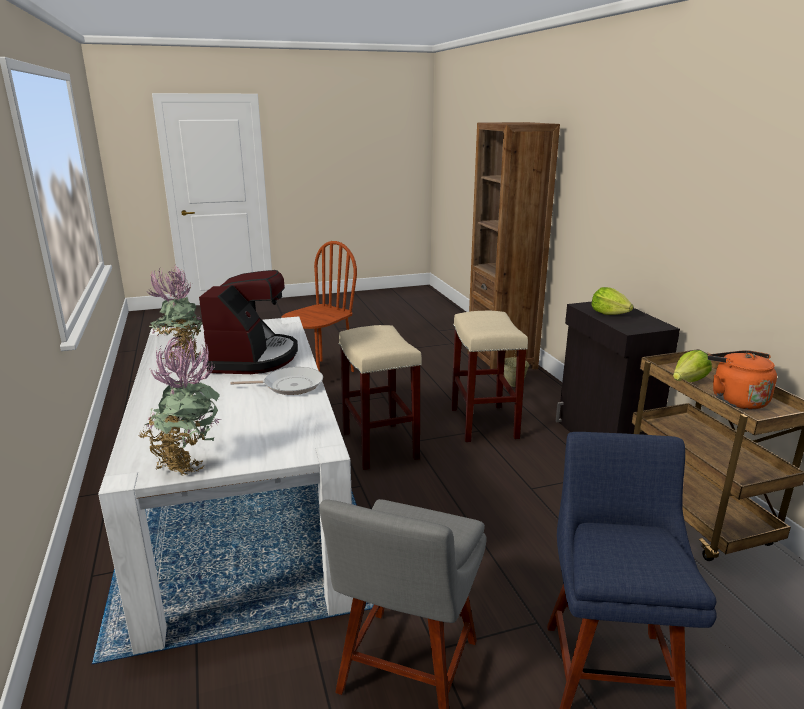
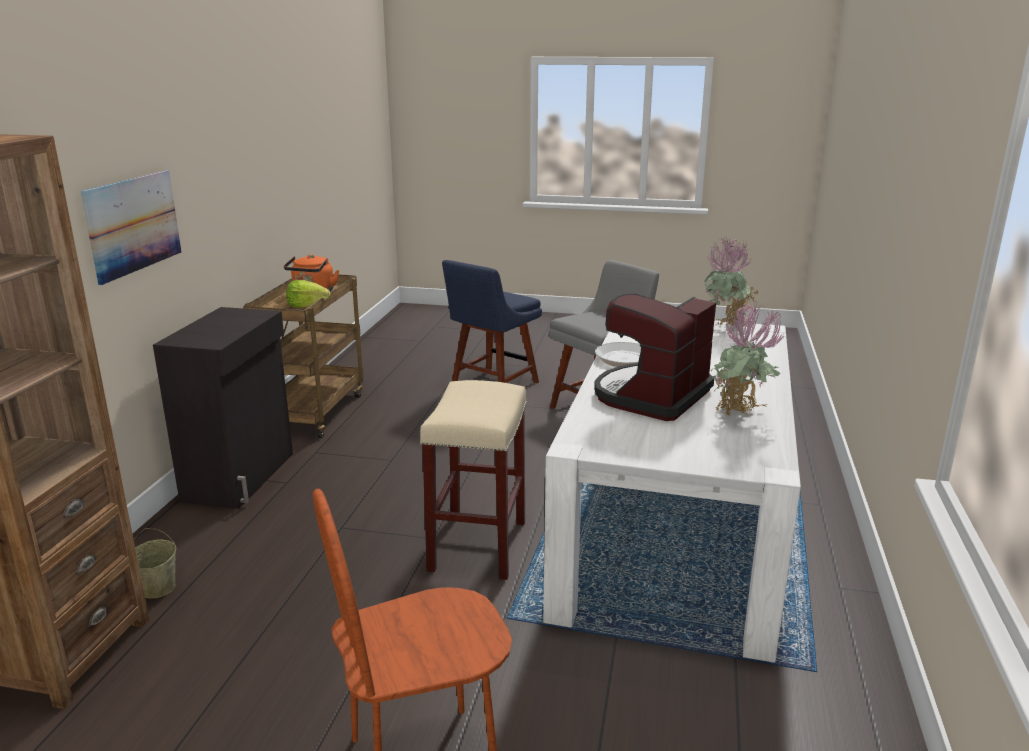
camera: 150 degrees left, 0 degrees up
(484, 423) = (319, 534): beige stool -> none
(609, 313) = (224, 330): lettuce -> none
(640, 215) = (133, 224): none -> picture

